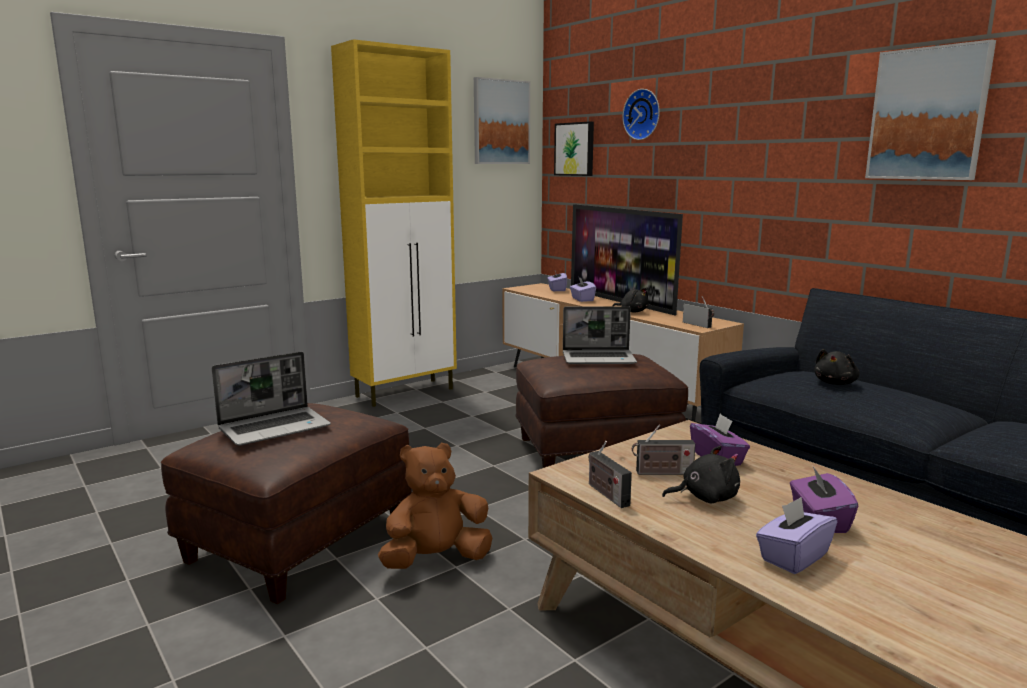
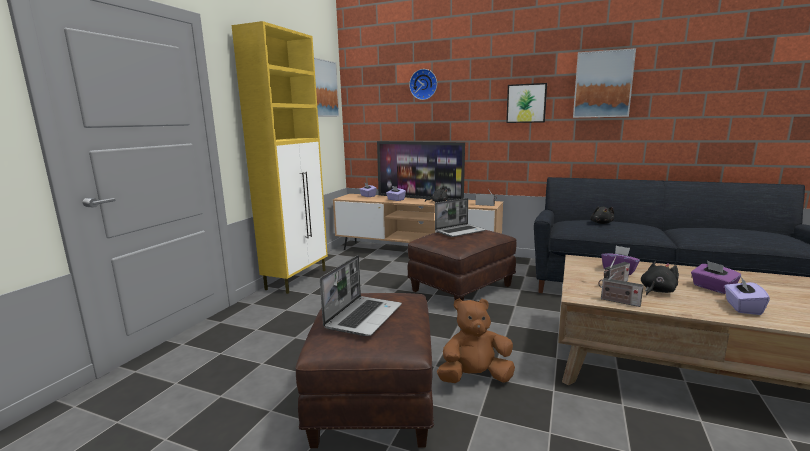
camera: 30 degrees left, 0 degrees up
(436, 559) = (475, 377): brown plush toy -> brown plush toy turned 45 degrees clockwise
(575, 149) = (371, 106): picture -> picture (526, 103)

